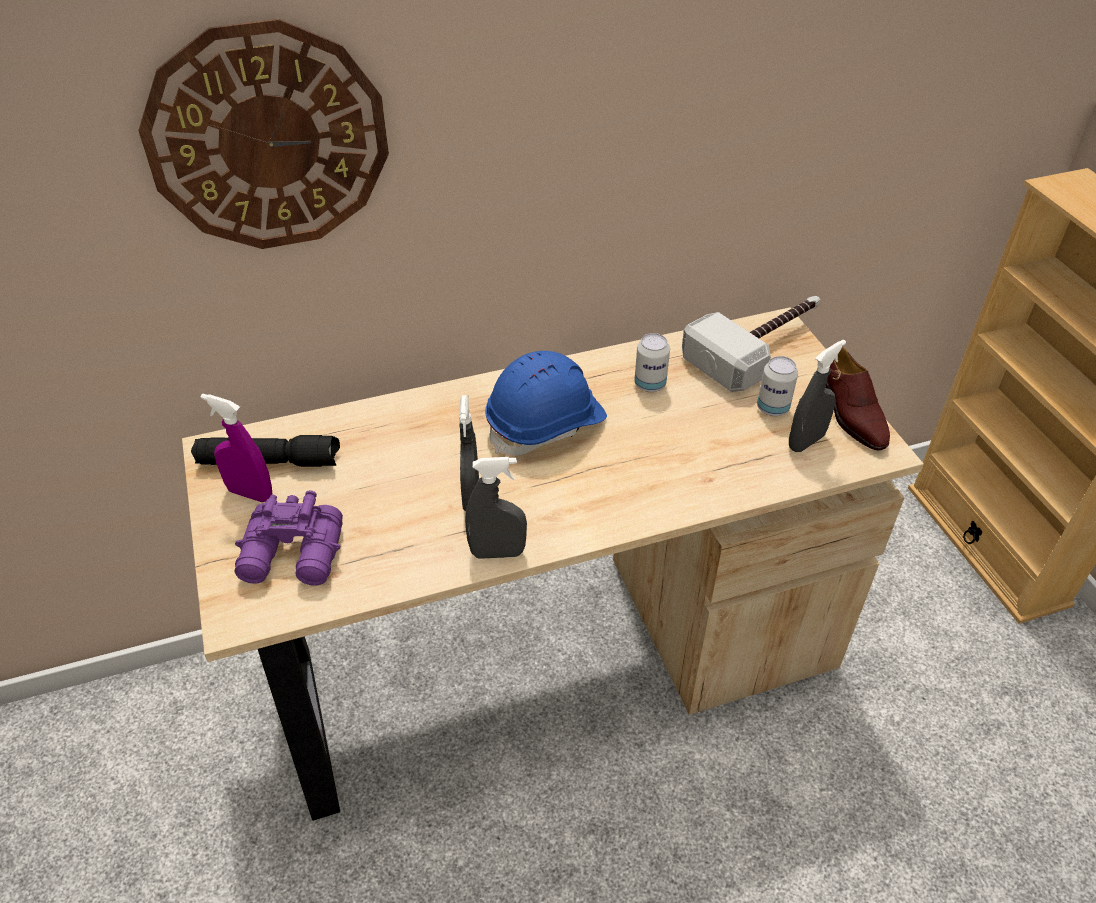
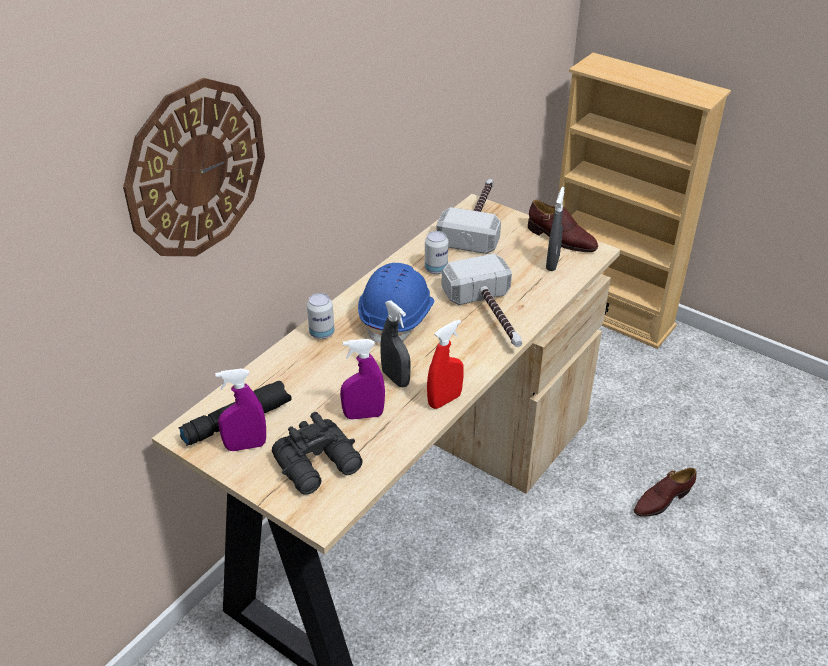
camera: 35 degrees left, 5 degrees down
(294, 556) = (320, 465): purple binoculars -> black binoculars
(394, 522) = (363, 415): none -> purple spray bottle
(497, 553) = (444, 400): grey spray bottle -> red spray bottle
(657, 475) = (491, 317): none -> hammer
(772, 408) = (517, 253): can -> can (322, 333)
(857, 825) = (662, 500): none -> brown shoe

